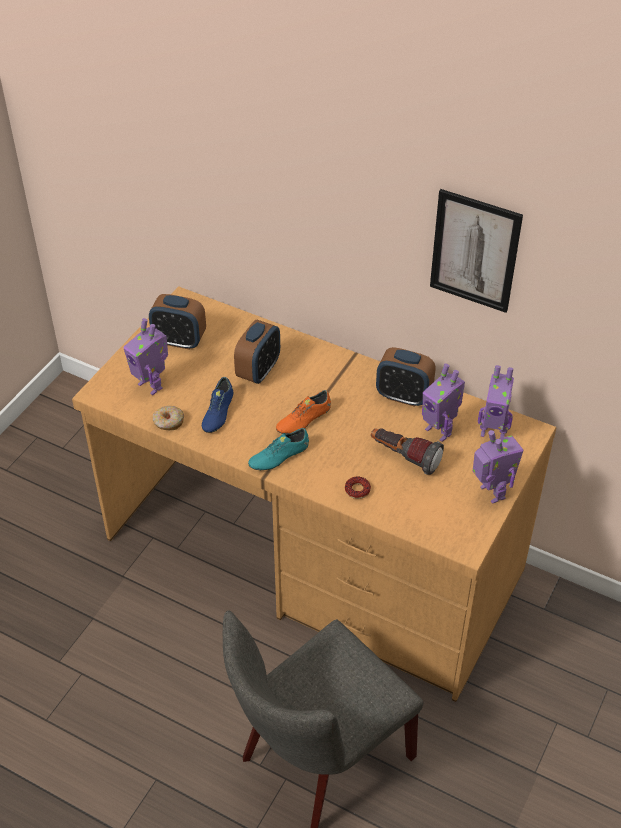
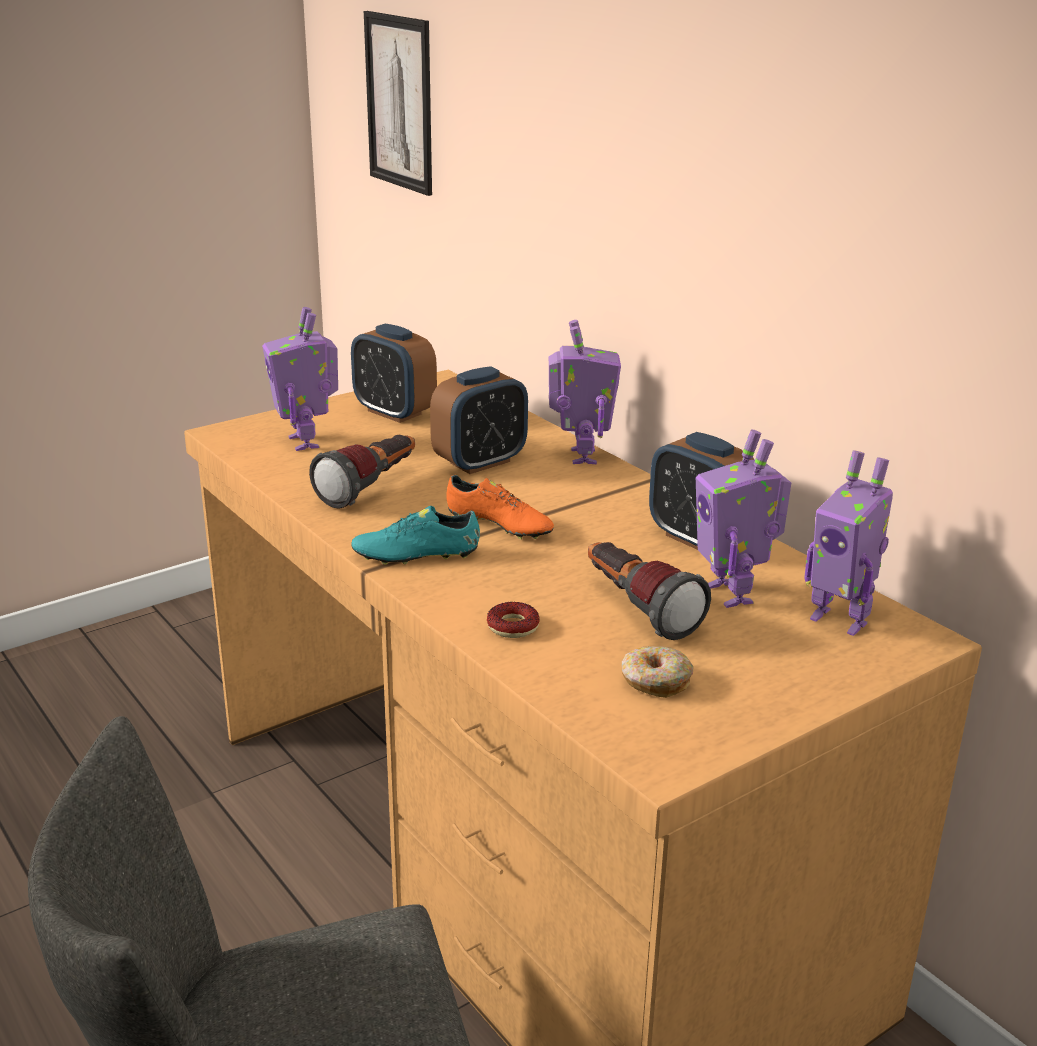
camera: 25 degrees right, 20 degrees down
(168, 422) = (288, 480): donut -> donut (655, 681)
(218, 413) = (371, 488): blue shoe -> flashlight
(303, 420) = (499, 526): orange shoe -> orange shoe turned 135 degrees counterclockwise
(474, 251) = (857, 218): picture -> picture (399, 102)
(491, 493) = (775, 700): toy robot -> toy robot (580, 456)

